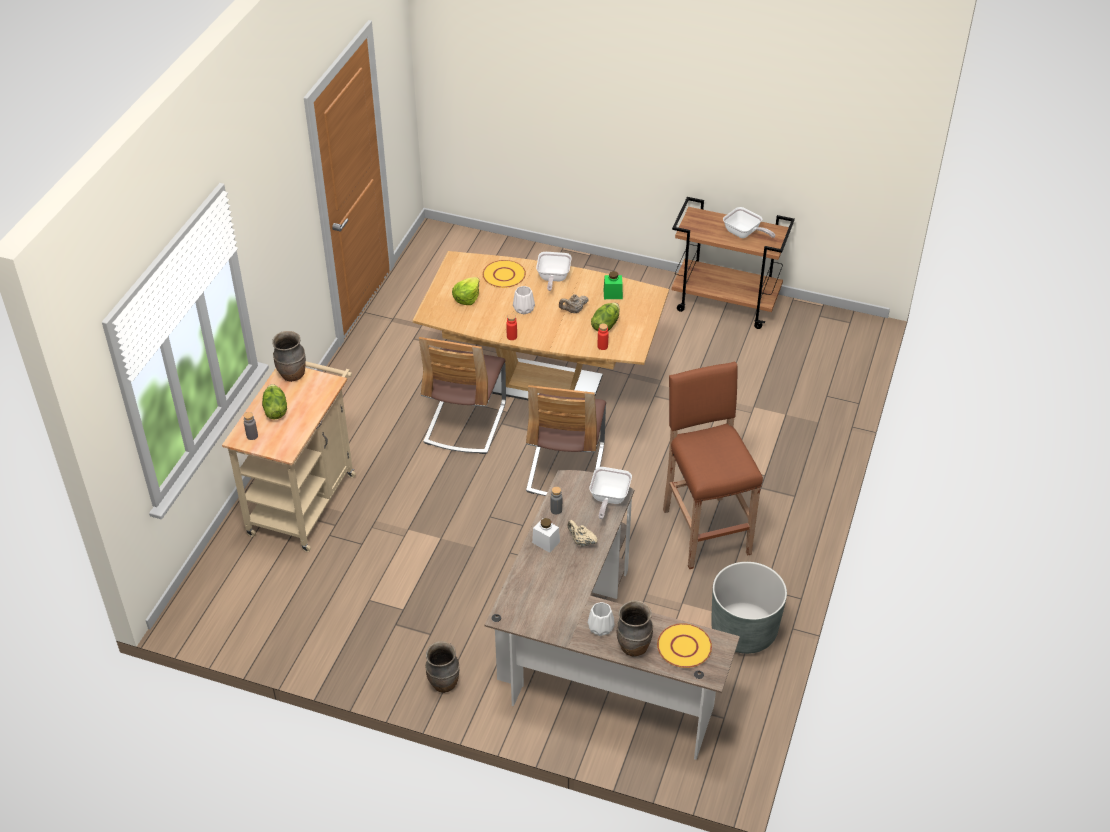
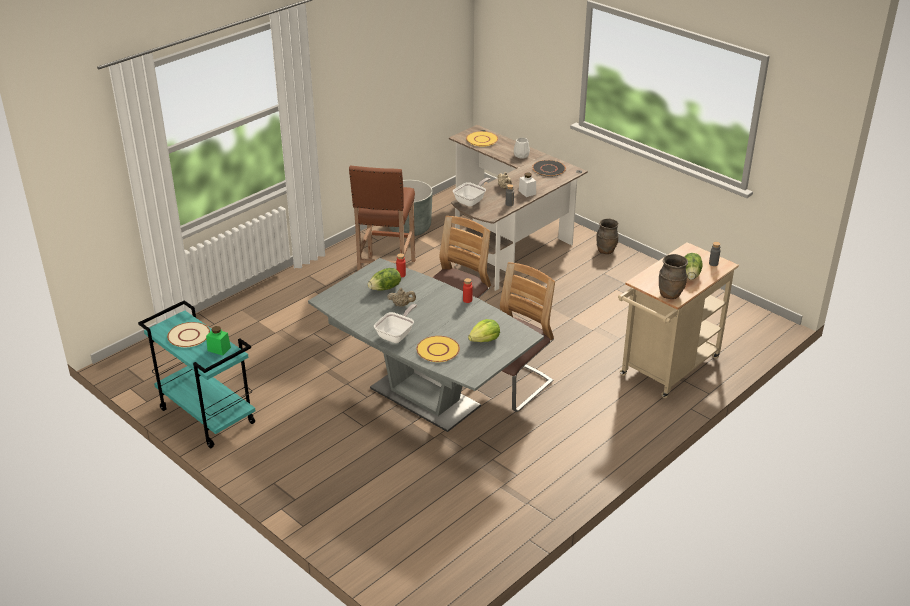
camera: 155 degrees left, 10 degrees down
(524, 308) = (441, 318): white vase -> none
(542, 384) = (425, 397): brown dining table -> grey dining table
(543, 607) = (548, 169): none -> black plate
(613, 294) = (357, 308): green jar -> green jar (219, 349)
(633, 647) = (509, 146): brown vase -> none
(726, 303) = (206, 416): brown cart -> turquoise cart
(744, 234) = (189, 335): frying pan -> beige plate

